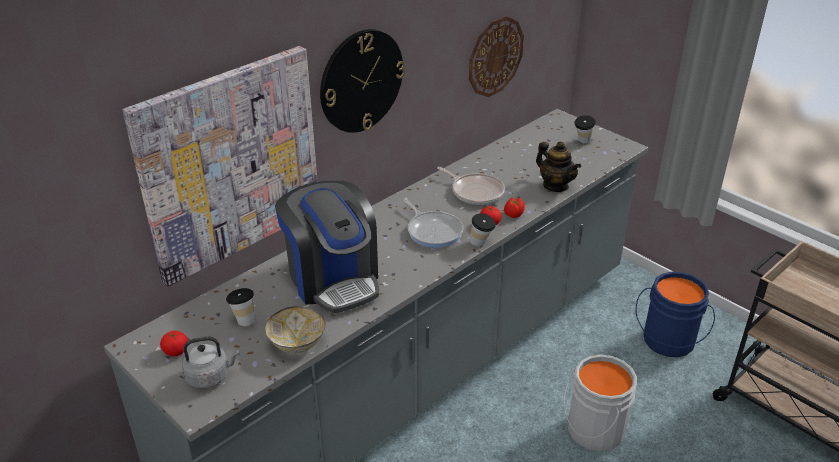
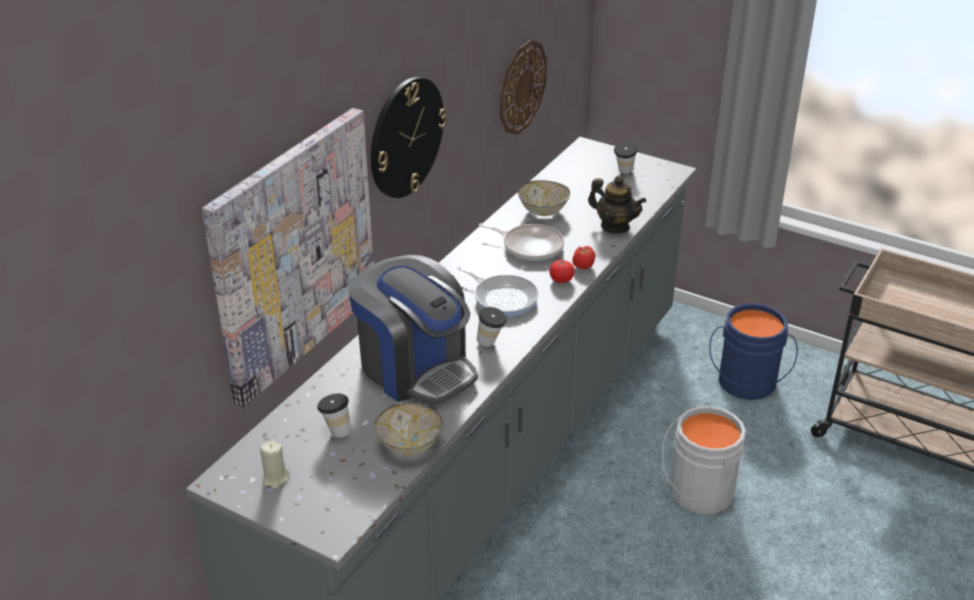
camera: 15 degrees left, 0 degrees up
(176, 351) = (275, 478): tomato -> beige candle
(210, 376) = (329, 497): grey kettle -> none
(481, 244) = (562, 303): cup -> cup (491, 343)
(500, 164) = (544, 211): none -> bowl

